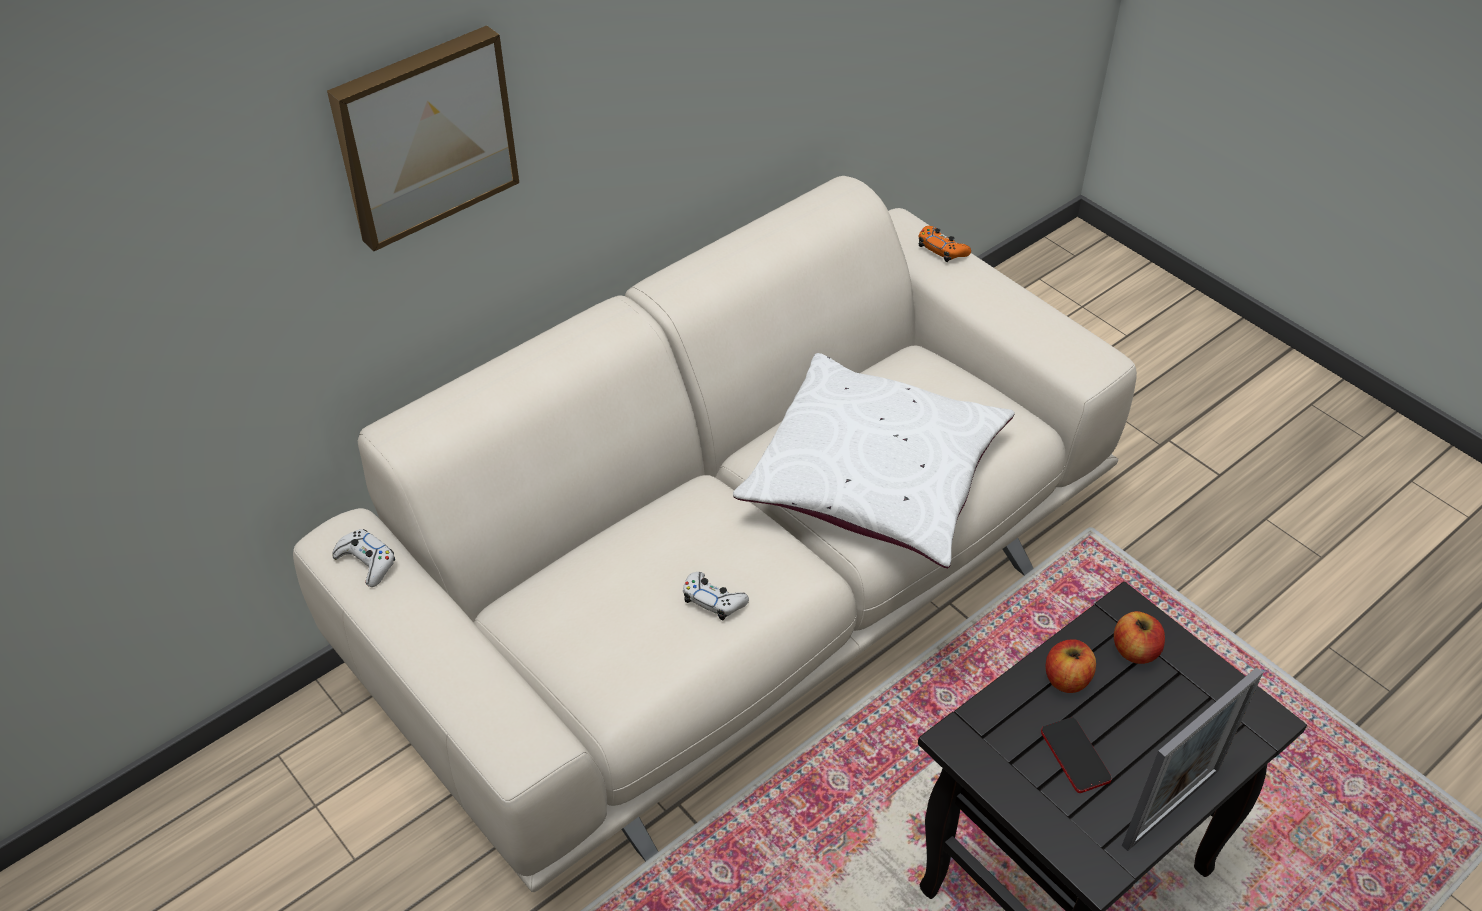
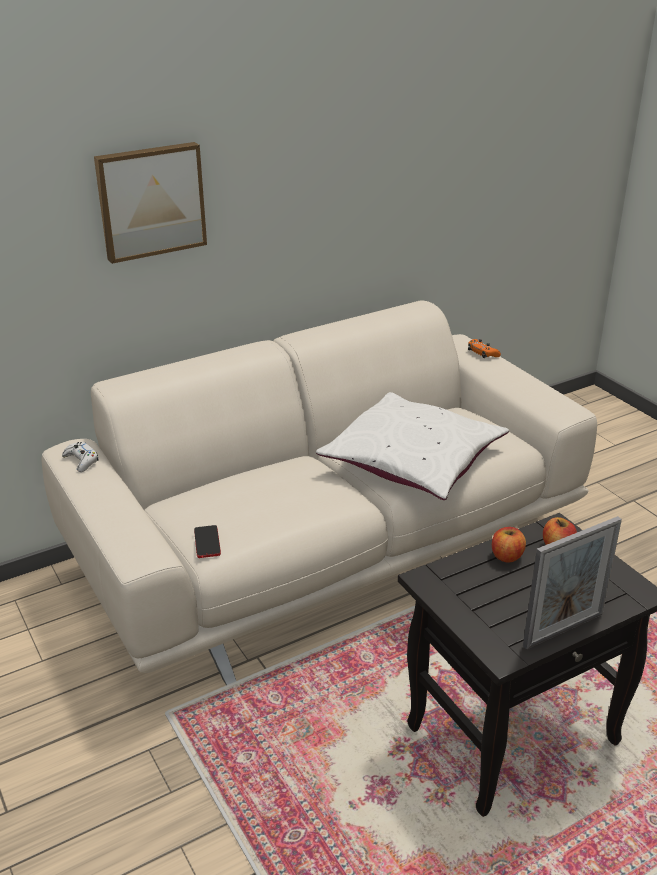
camera: 10 degrees right, 15 degrees down
(713, 600) = (291, 507): white game controller -> none
(1075, 756) = (502, 595): phone -> phone (207, 542)

